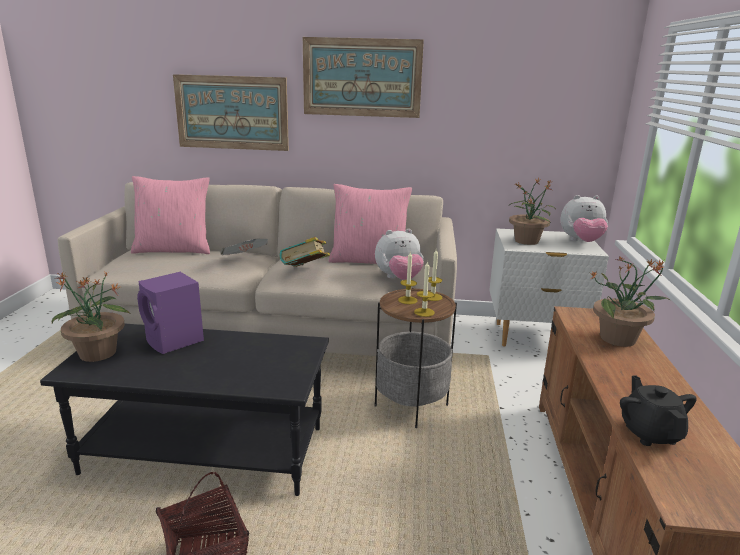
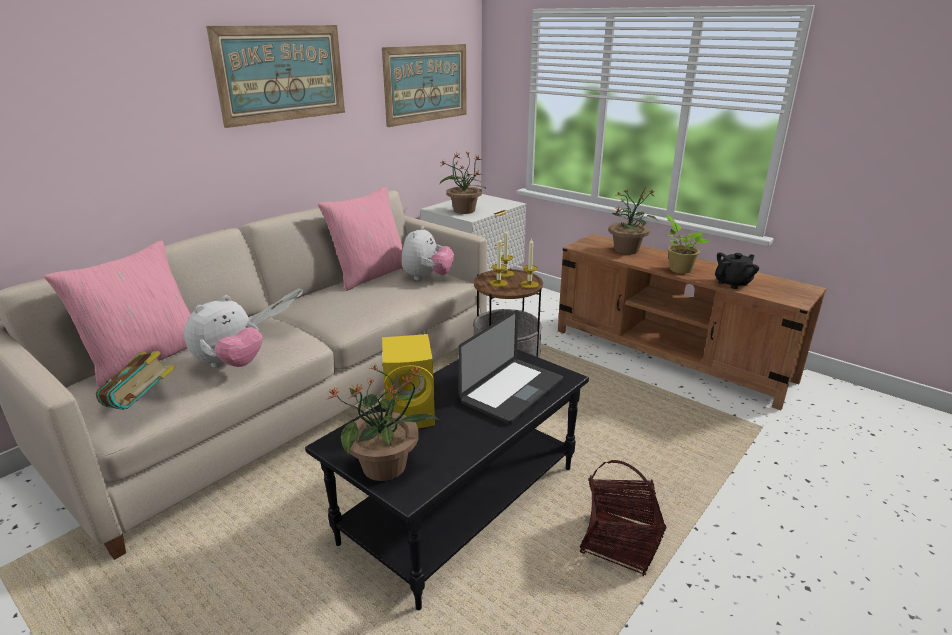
camera: 55 degrees left, 5 degrees up
(175, 341) = (412, 413): purple speaker -> yellow speaker
(232, 113) = (123, 143): picture -> picture (426, 83)
(240, 370) = (512, 391): none -> laptop
(305, 272) = (360, 305): book -> book (142, 405)
(581, 242) = (490, 199): plush toy -> plush toy (230, 364)
(622, 383) = (678, 269): none -> potted plant
(650, 433) = (733, 283): black teapot -> black teapot turned 120 degrees clockwise

